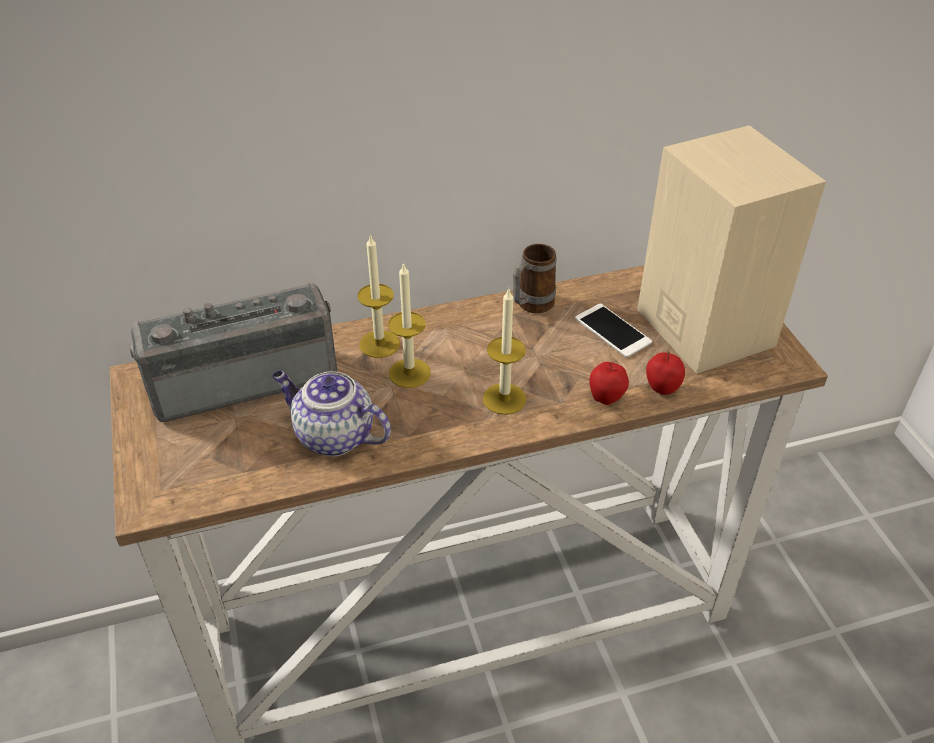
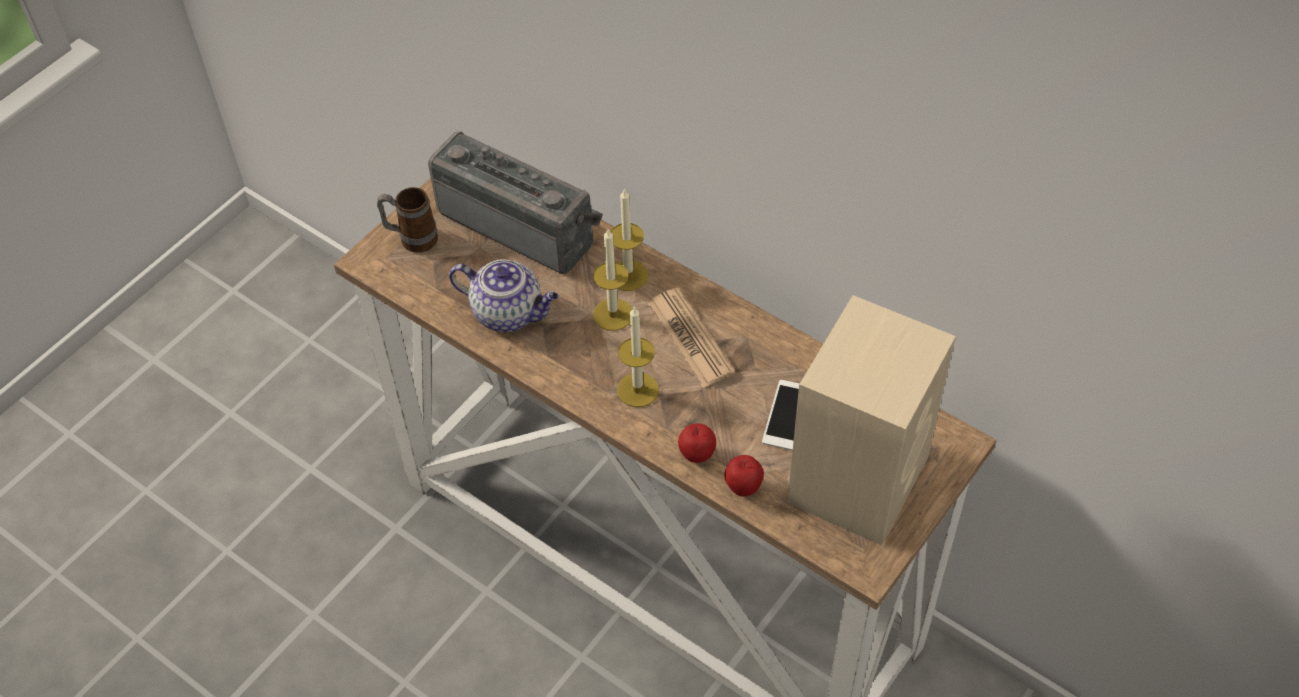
camera: 55 degrees right, 10 degrees up
(333, 436) = (509, 313): teapot -> teapot turned 120 degrees clockwise
(483, 343) = (690, 338): none -> newspaper
(530, 306) = (767, 342): mug -> mug (411, 239)

